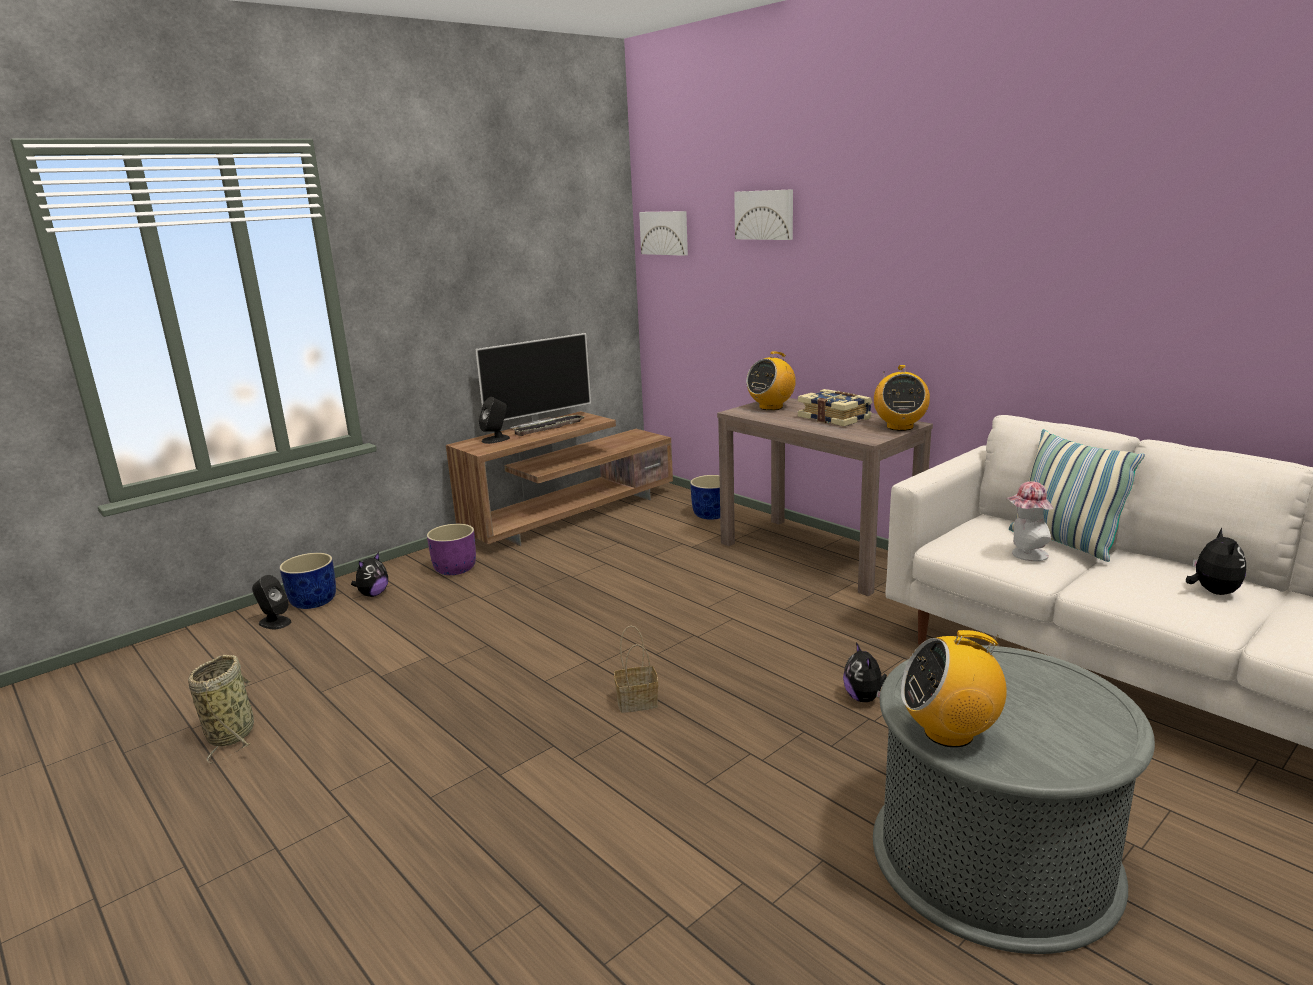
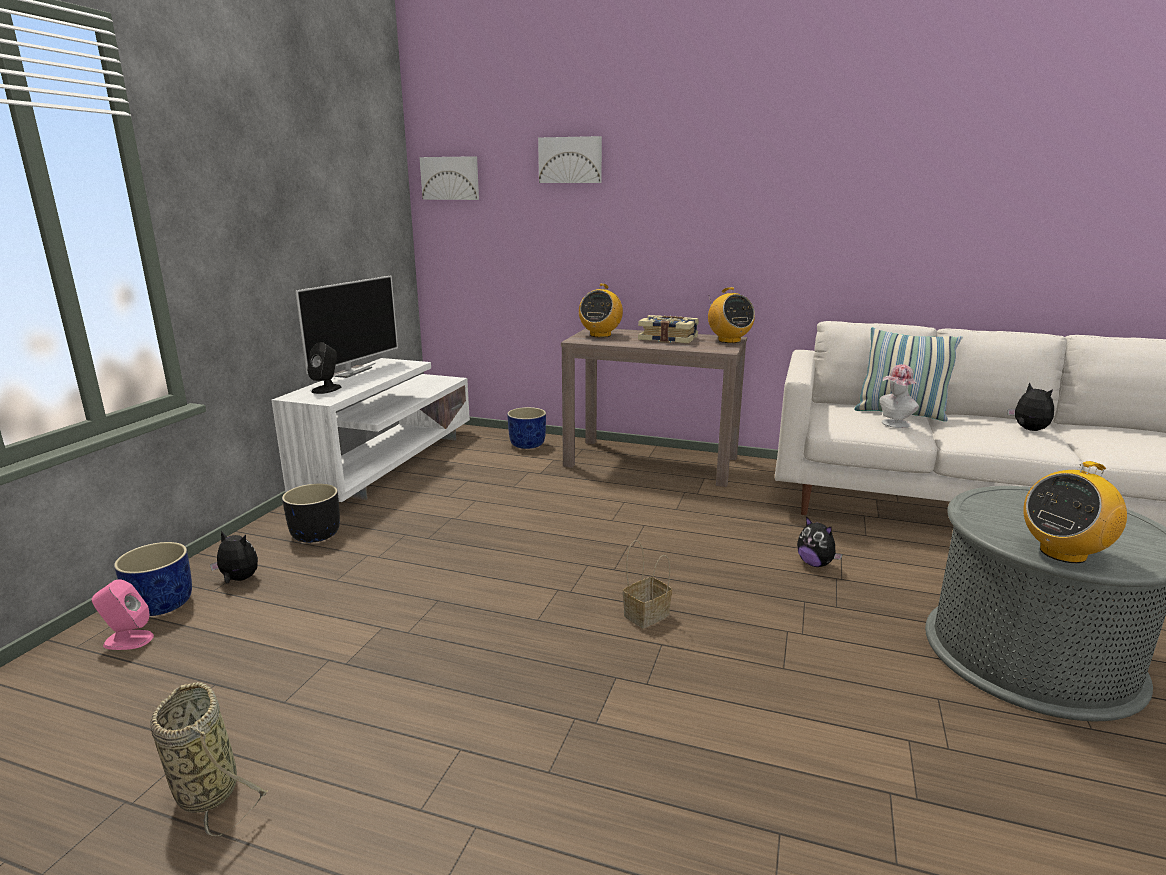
camera: 30 degrees left, 0 degrees up
(274, 622) = (128, 640): black speaker -> pink speaker
(373, 594) = (238, 580): plush toy -> plush toy turned 75 degrees counterclockwise
(454, 569) = (315, 535): purple planter -> black planter
(549, 429) = (373, 375): tray -> none
(573, 514) = (392, 463): brown tv stand -> white tv stand

